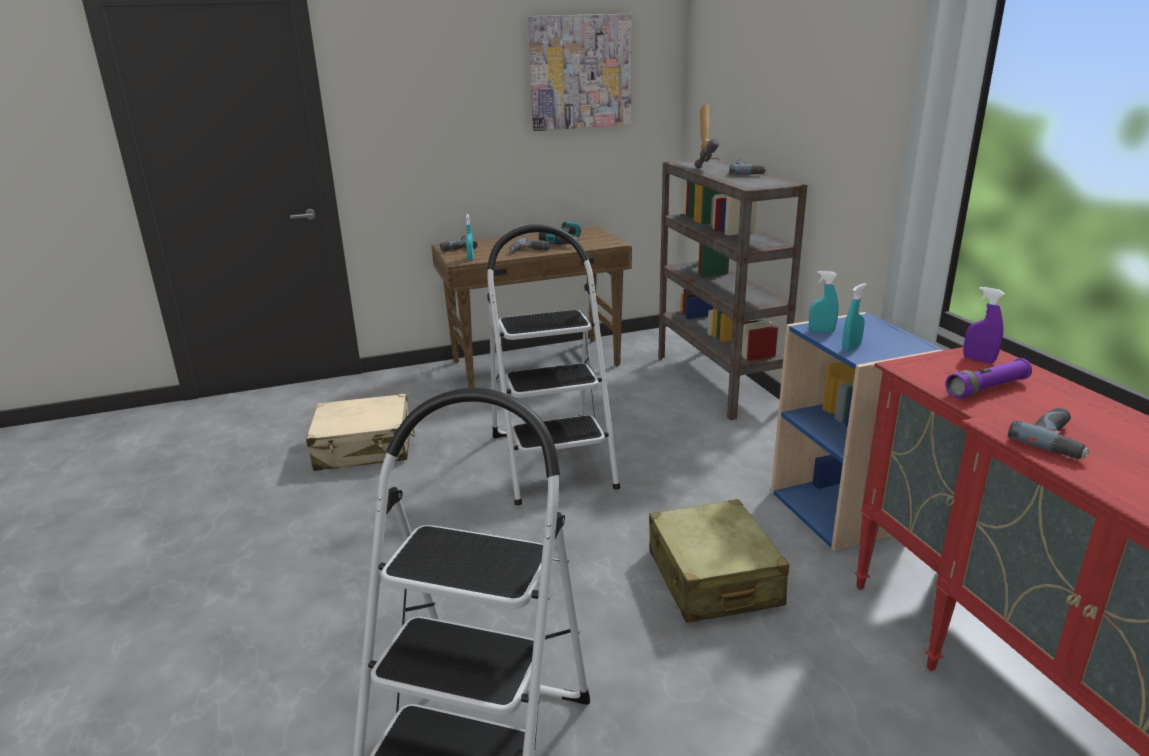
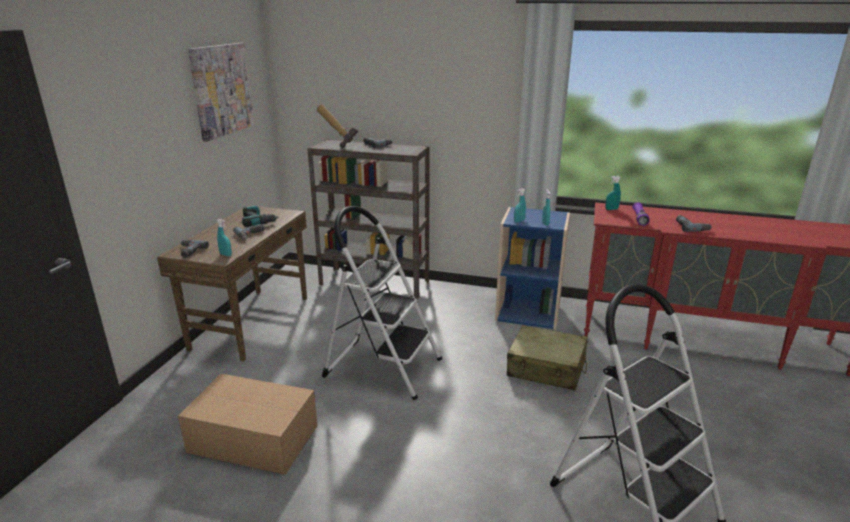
camera: 55 degrees left, 0 degrees up
(364, 448) = (252, 438): beige suitcase -> cardboard box
(978, 360) = (611, 209): purple spray bottle -> turquoise spray bottle

